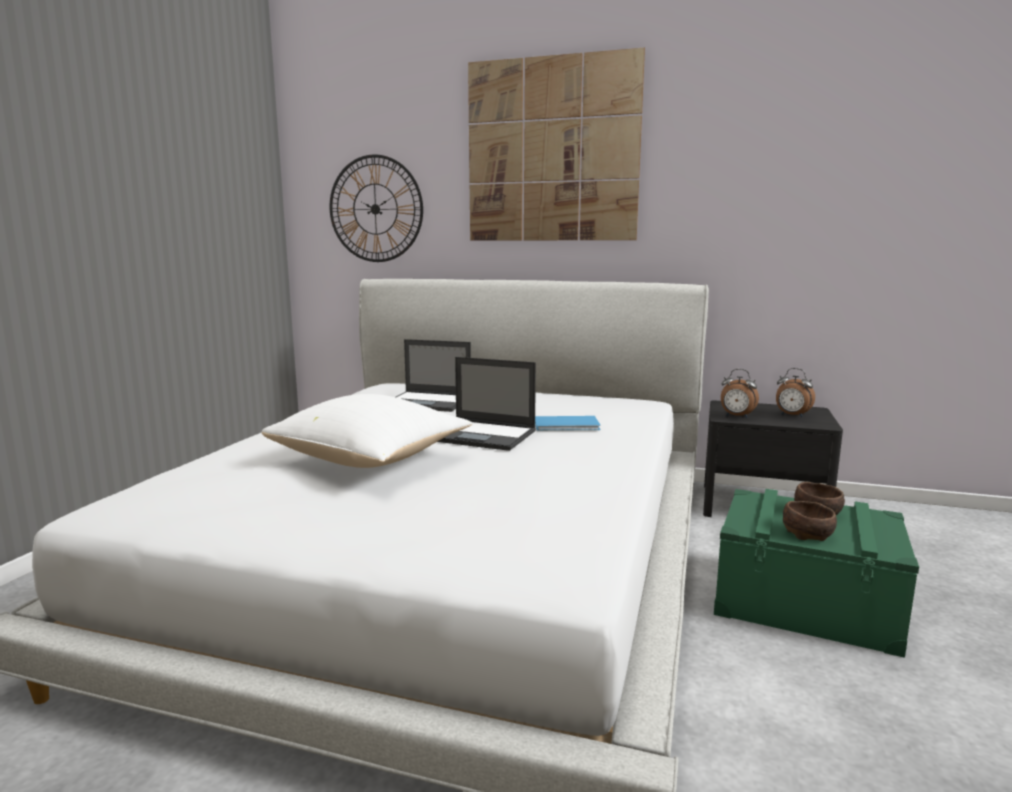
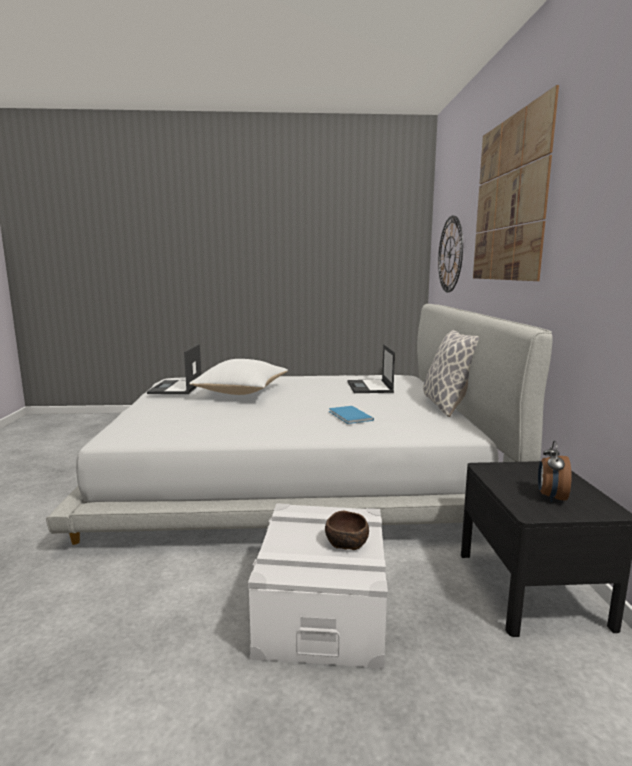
camera: 70 degrees right, 0 degrees up
(483, 435) = (303, 403): laptop -> laptop (176, 388)
(551, 392) = (449, 406): none -> pillow
(736, 416) = (501, 472): alarm clock -> none
(805, 601) = (323, 609): green storage box -> white storage box
(808, 534) = (292, 536): brown bowl -> none

